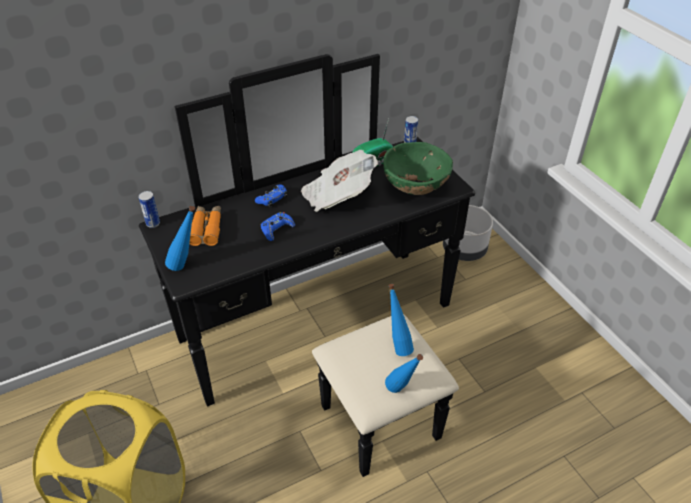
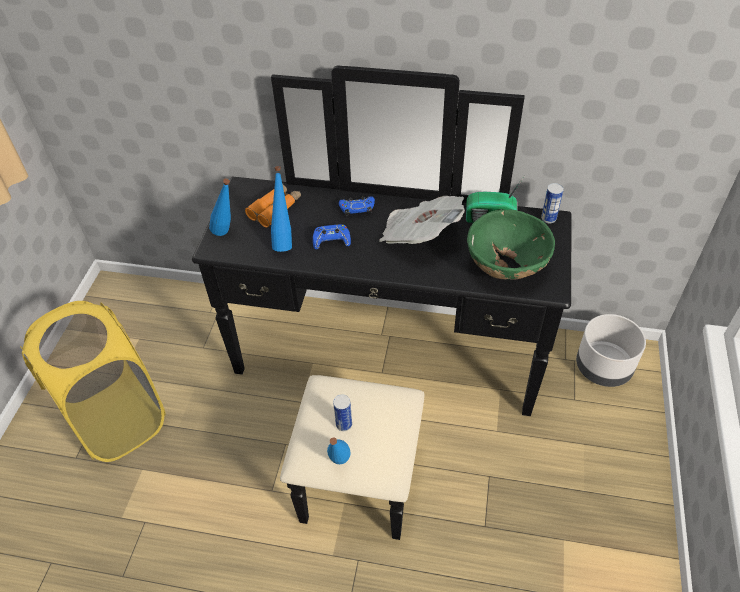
camera: 40 degrees right, 5 degrees up
(153, 223) = (240, 182): can -> can (344, 424)
(397, 345) = (380, 420): blue bottle -> blue bottle (284, 241)

